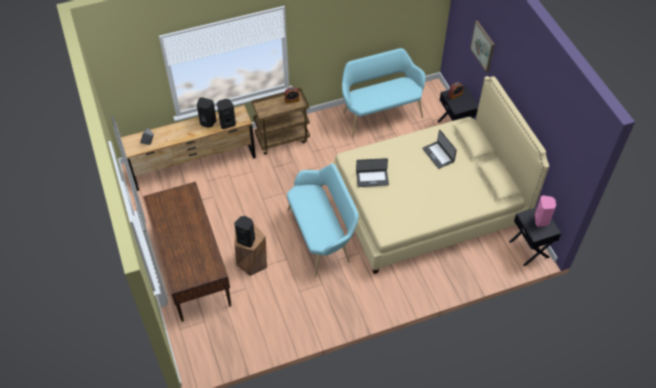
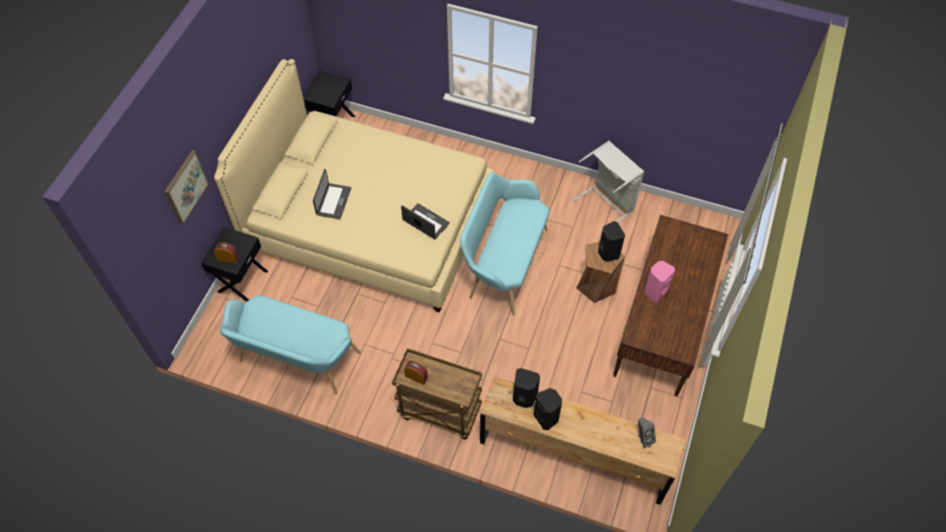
camera: 140 degrees left, 5 degrees up
(290, 326) = (607, 203): none -> grey laundry basket
(541, 220) = (320, 88): pink speaker -> pink speaker (655, 291)

